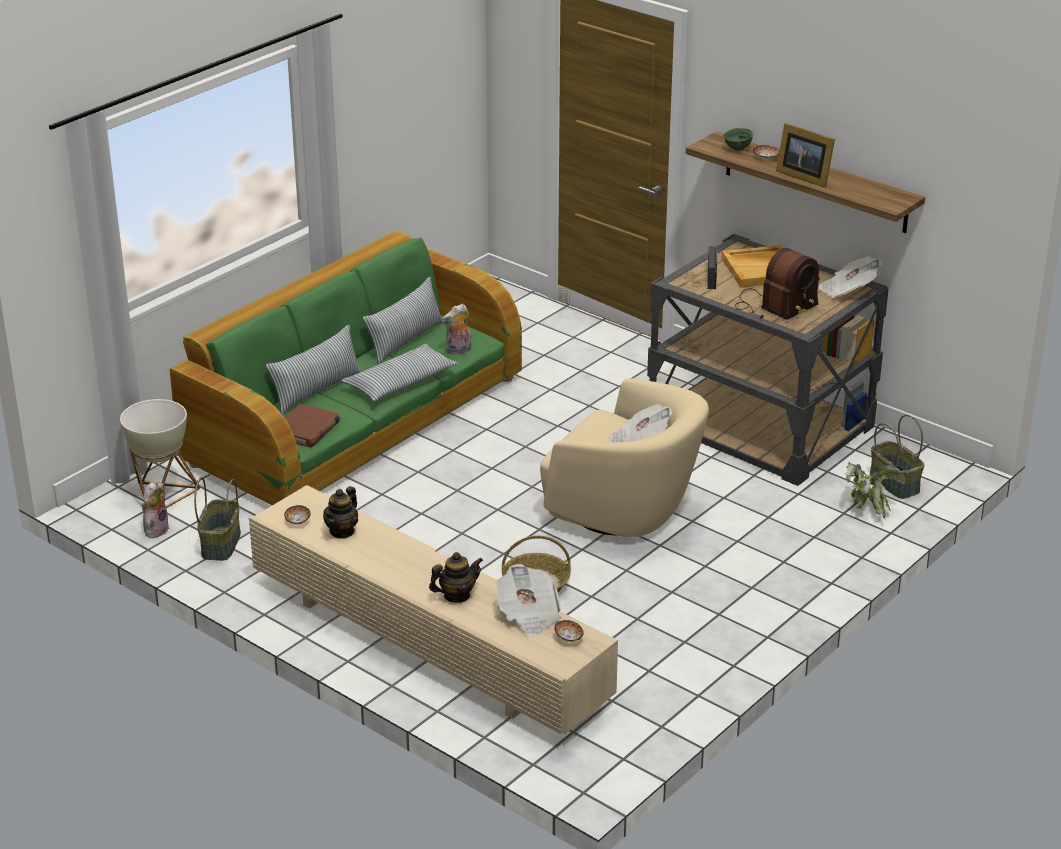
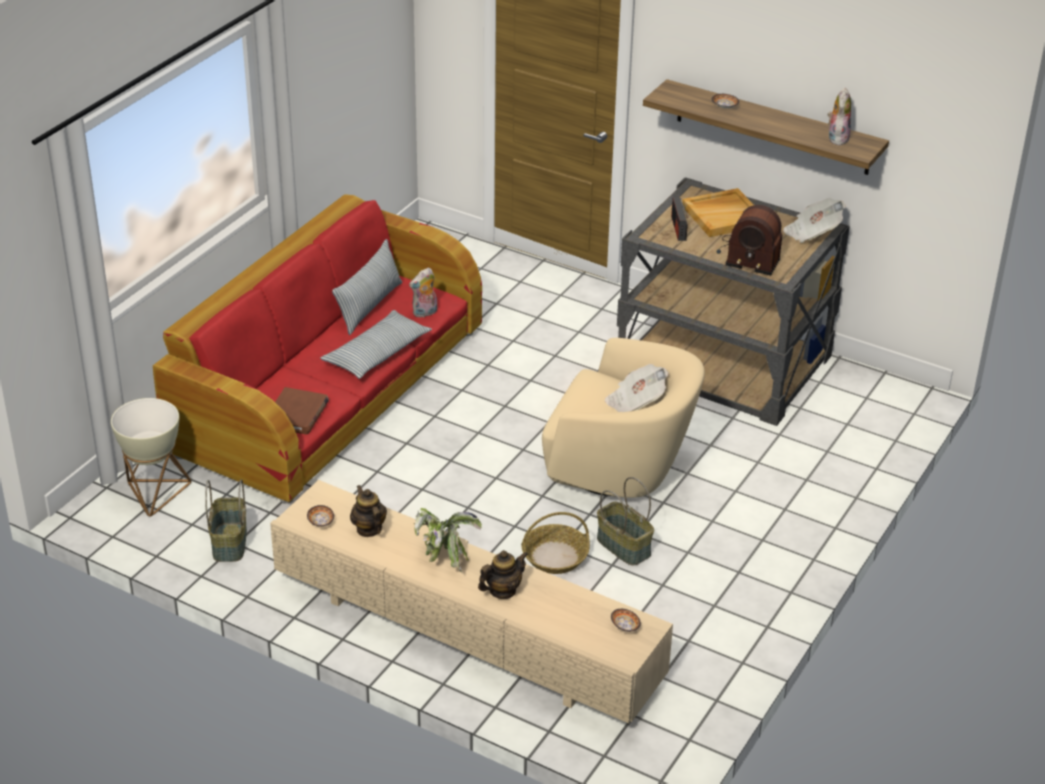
camera: 10 degrees left, 5 degrees up
(156, 529) = (158, 532): plush toy -> plush toy (837, 138)
(317, 390) = (295, 369): pillow -> none
(342, 531) = (368, 529): teapot -> teapot turned 135 degrees clockwise
(355, 419) = (329, 390): green sofa -> red sofa
(528, 615) = (579, 605): newspaper -> none
(738, 149) = (694, 98): green bowl -> none
(774, 306) = (748, 255): radio -> radio turned 75 degrees clockwise
(803, 176) = (767, 125): picture frame -> none
(868, 507) = (848, 443): potted plant -> potted plant (444, 556)
(895, 483) = (866, 415): basket -> basket (624, 546)

